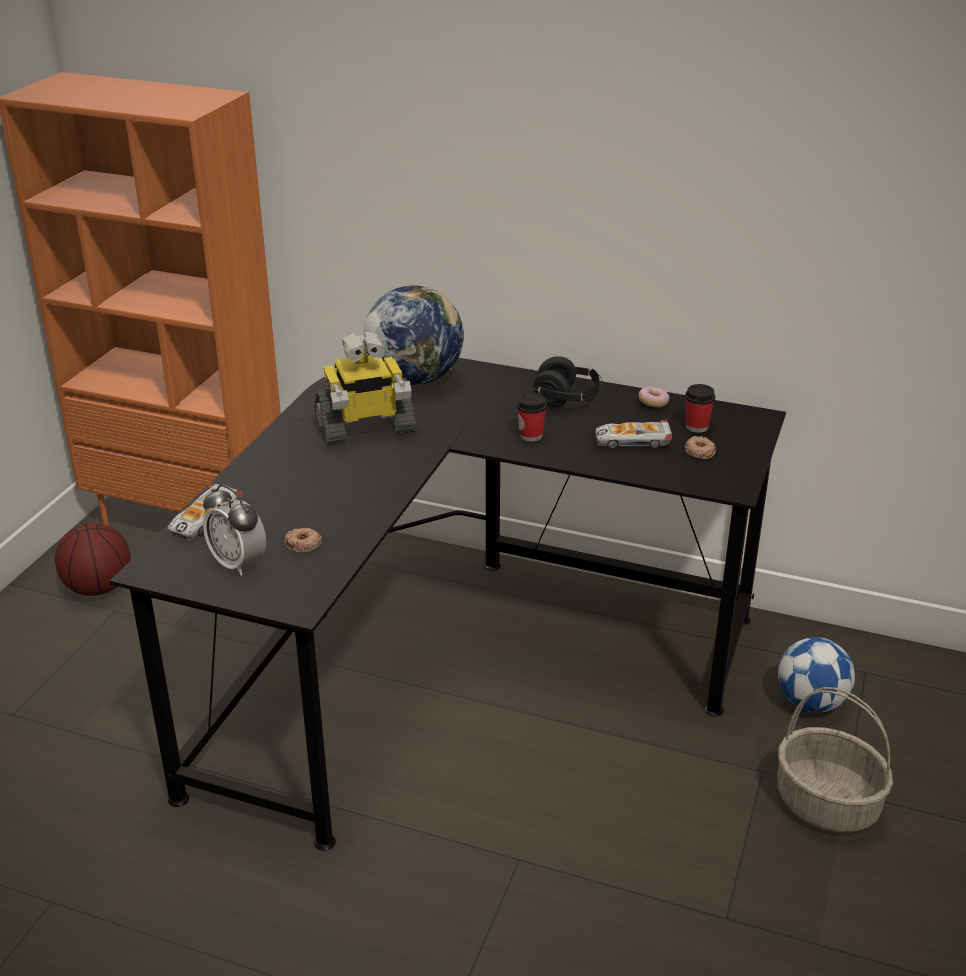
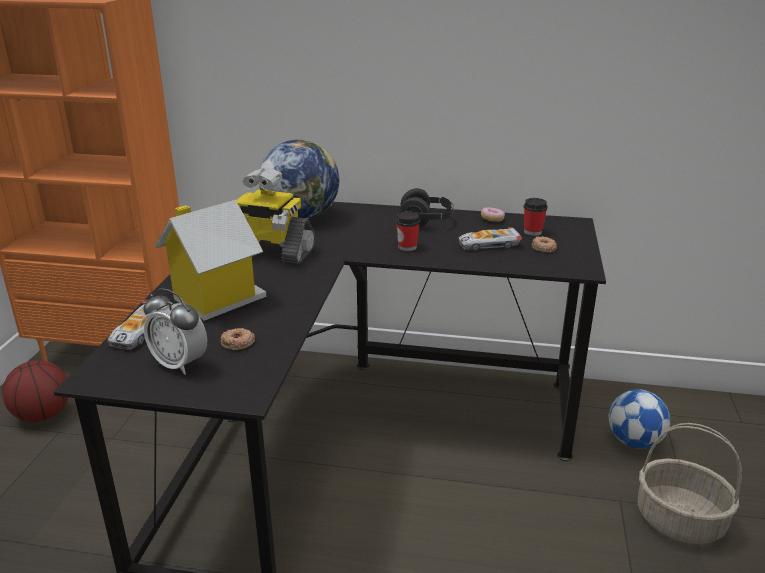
camera: 10 degrees left, 5 degrees down
(290, 486) = (215, 299): none -> toy house
(365, 429) = (270, 252): toy robot -> toy robot turned 45 degrees clockwise

